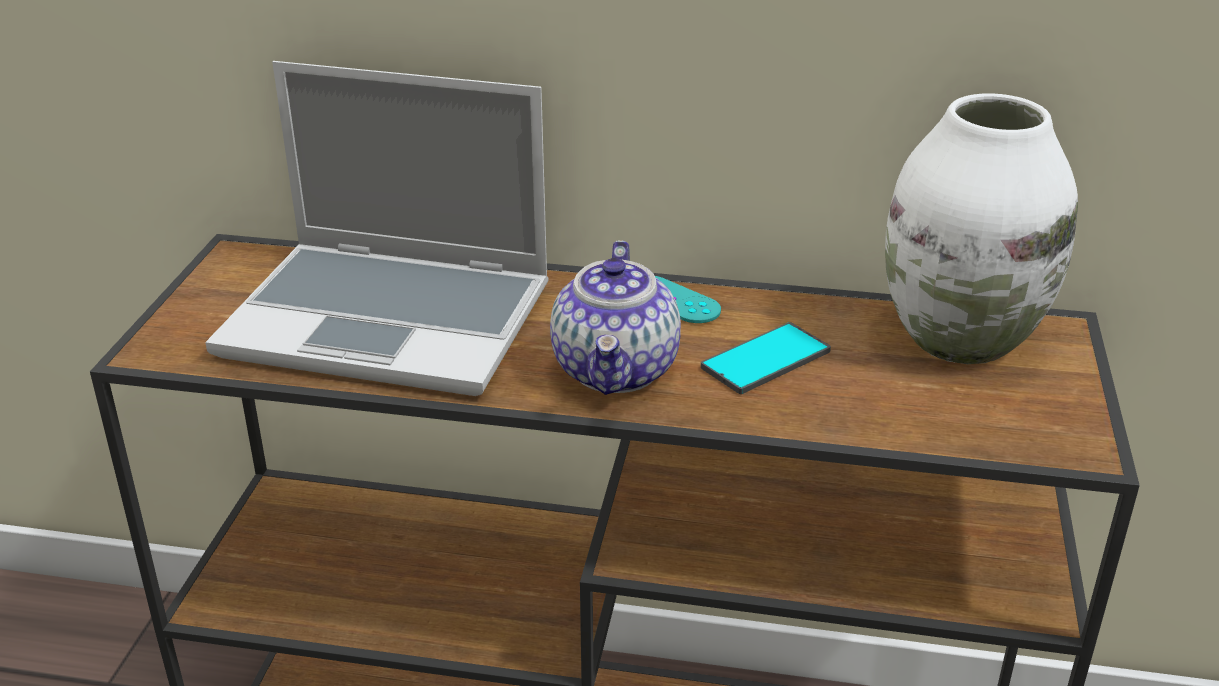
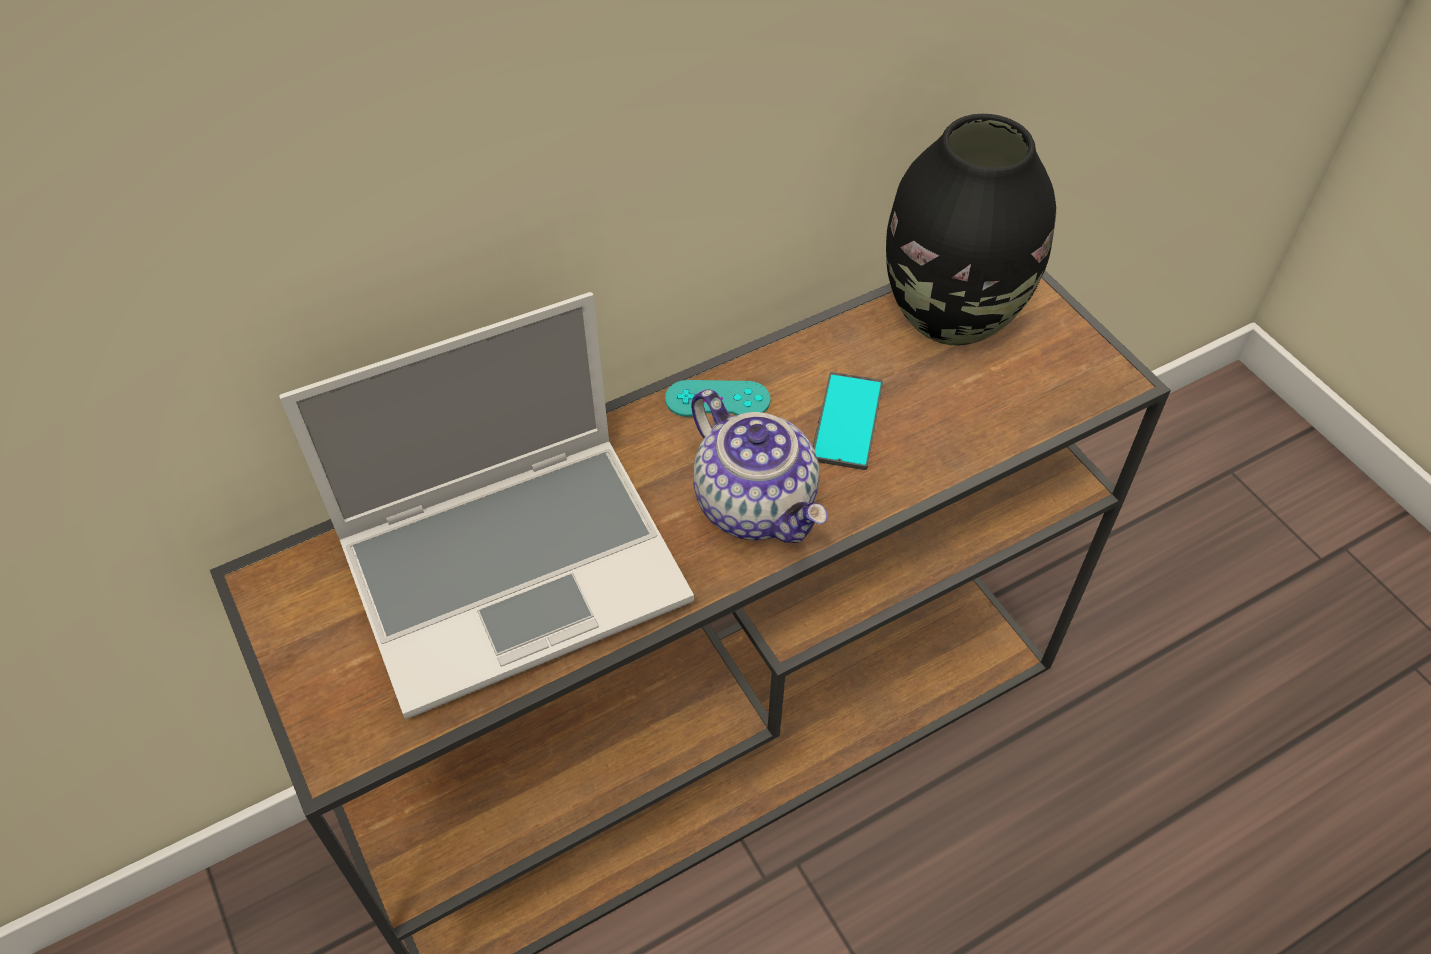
camera: 40 degrees left, 20 degrees up
(959, 339) = (952, 317): white vase -> black vase

